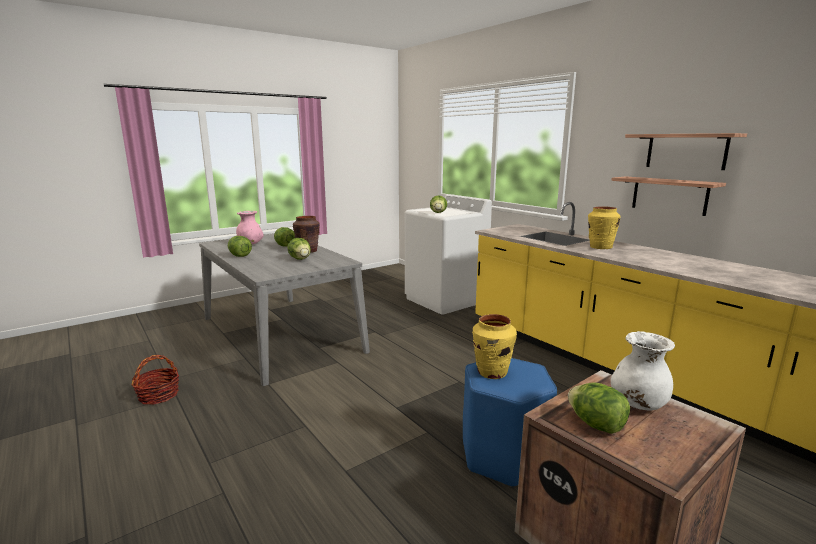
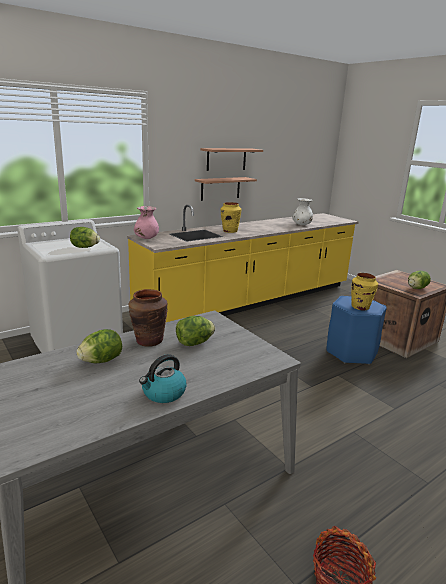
camera: 90 degrees left, 5 degrees up
(240, 256) = (163, 393): lettuce -> kettle
(250, 244) = (66, 396): pink vase -> pink vase (146, 238)
(638, 404) = (392, 279): white vase -> white vase (301, 225)

